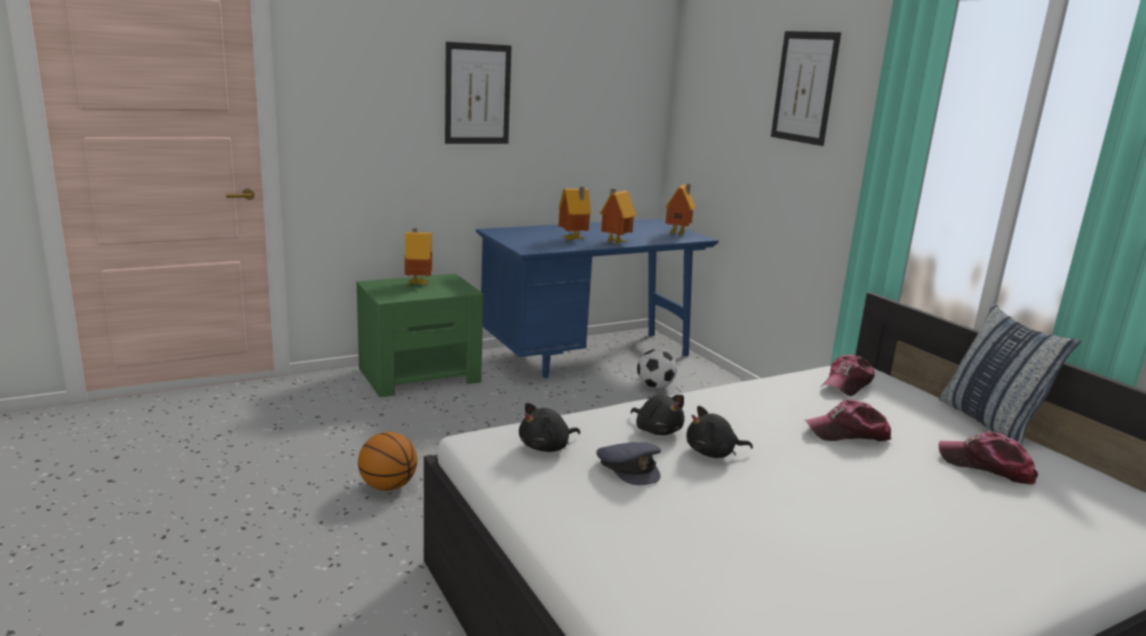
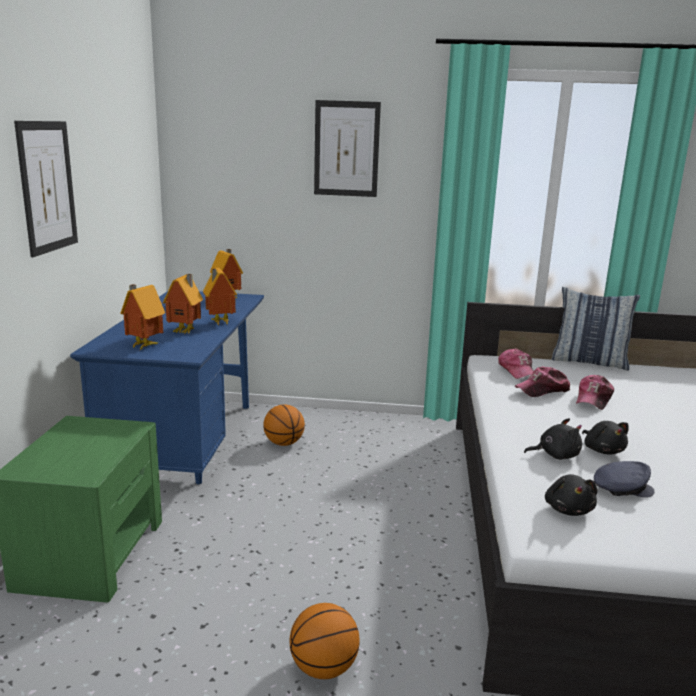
camera: 55 degrees left, 0 degrees up
(418, 284) = (67, 444): toy house -> toy house (143, 346)
(655, 387) = (284, 443): football -> basketball
(713, 453) = (603, 450): black plush toy -> black plush toy turned 45 degrees counterclockwise
(986, 466) = (649, 385): cap -> cap (542, 390)

